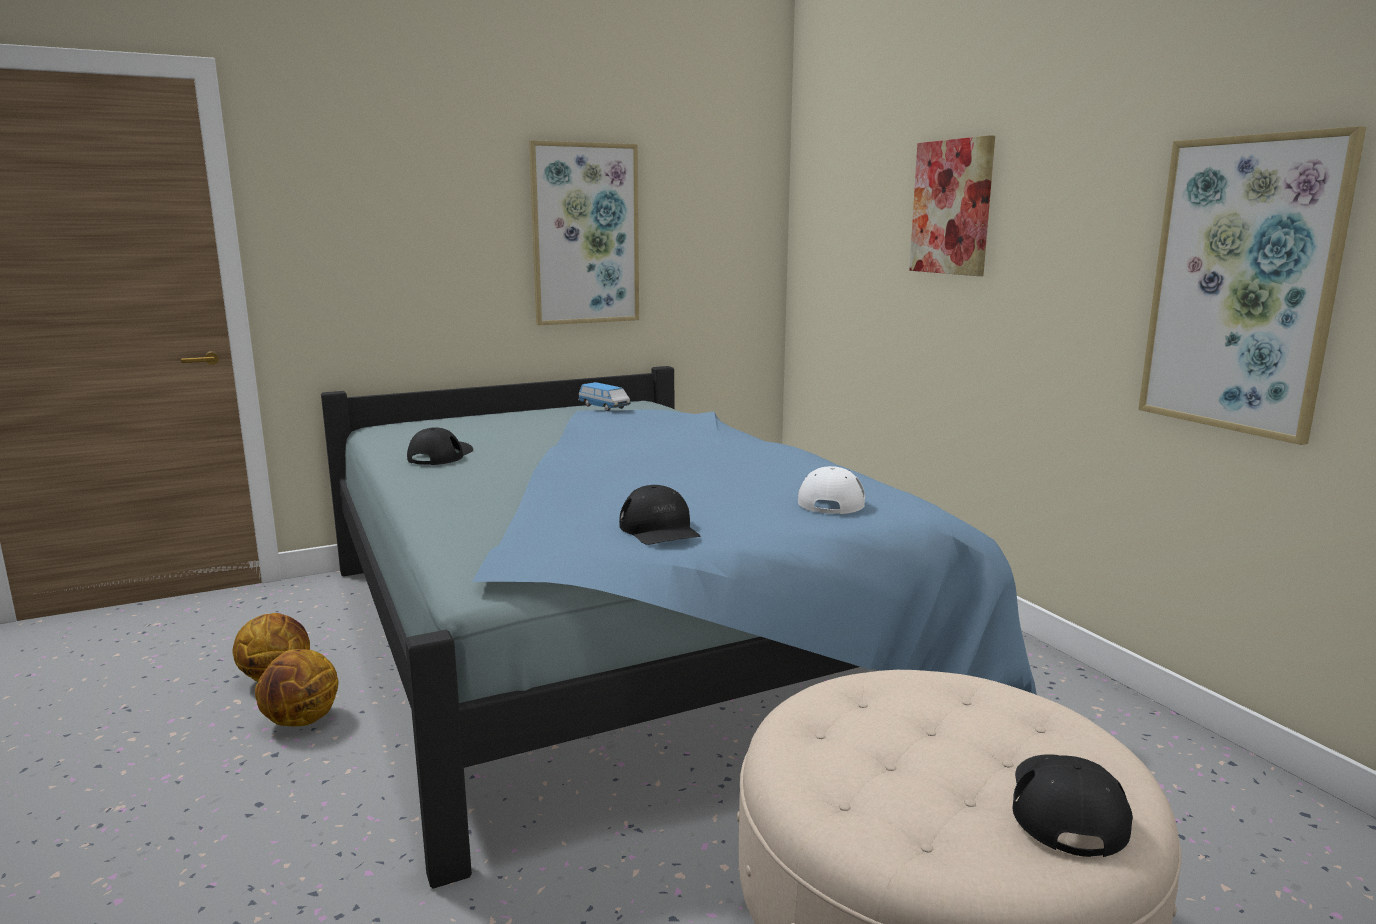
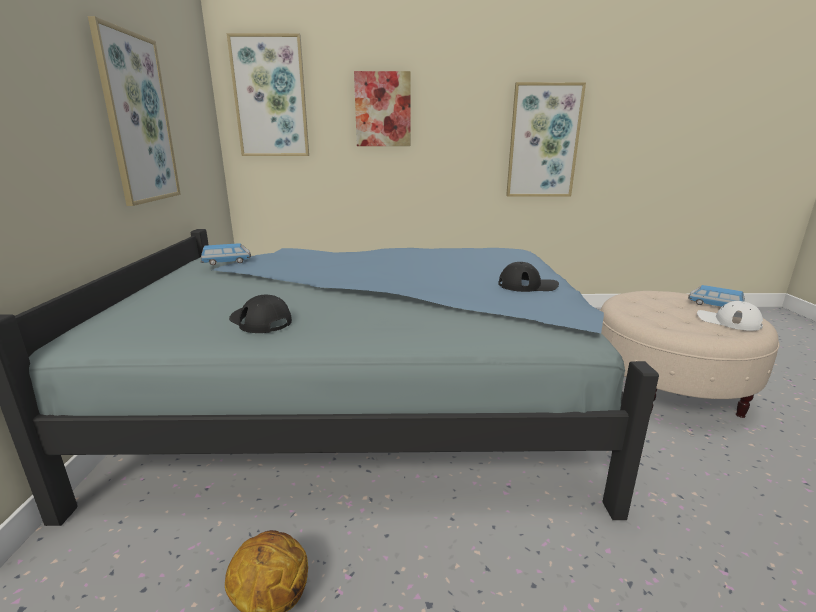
camera: 65 degrees left, 5 degrees up
(302, 721) = (378, 580): basketball -> none
(832, 500) = (499, 256): white cap -> white cap (727, 321)
(833, 191) = (270, 97): none -> picture
(1066, 807) = (714, 305): black cap -> toy car

